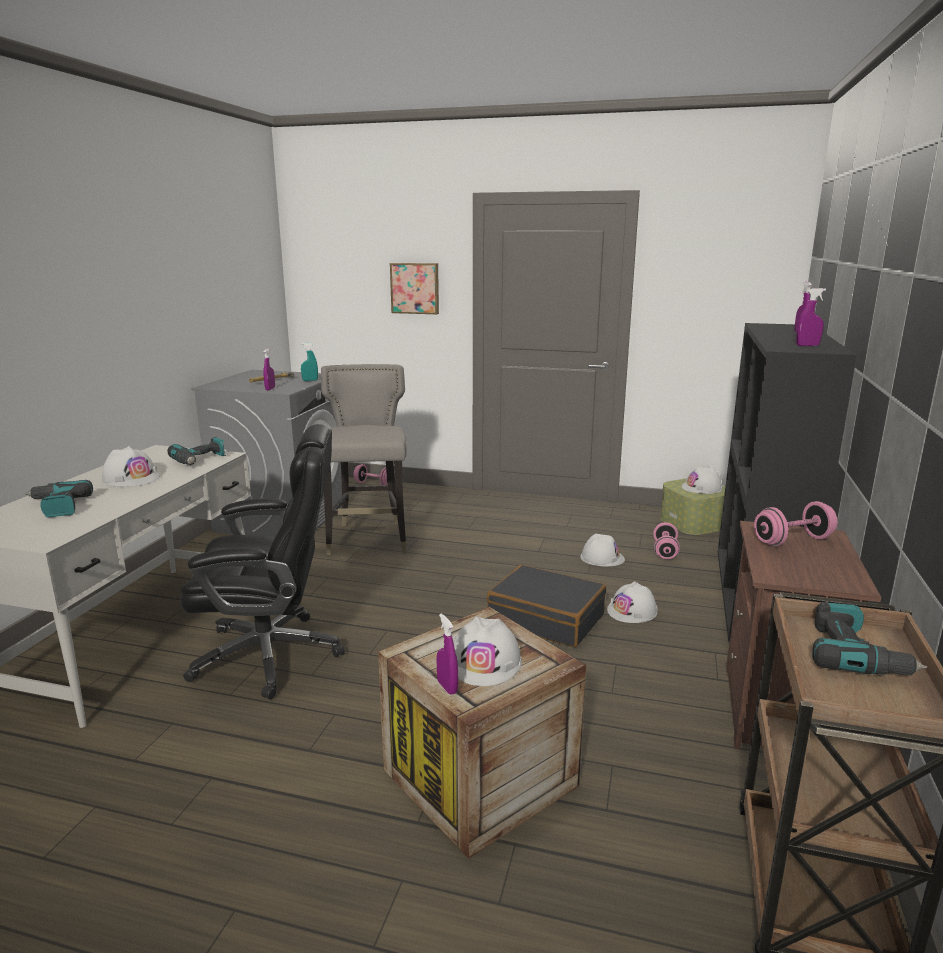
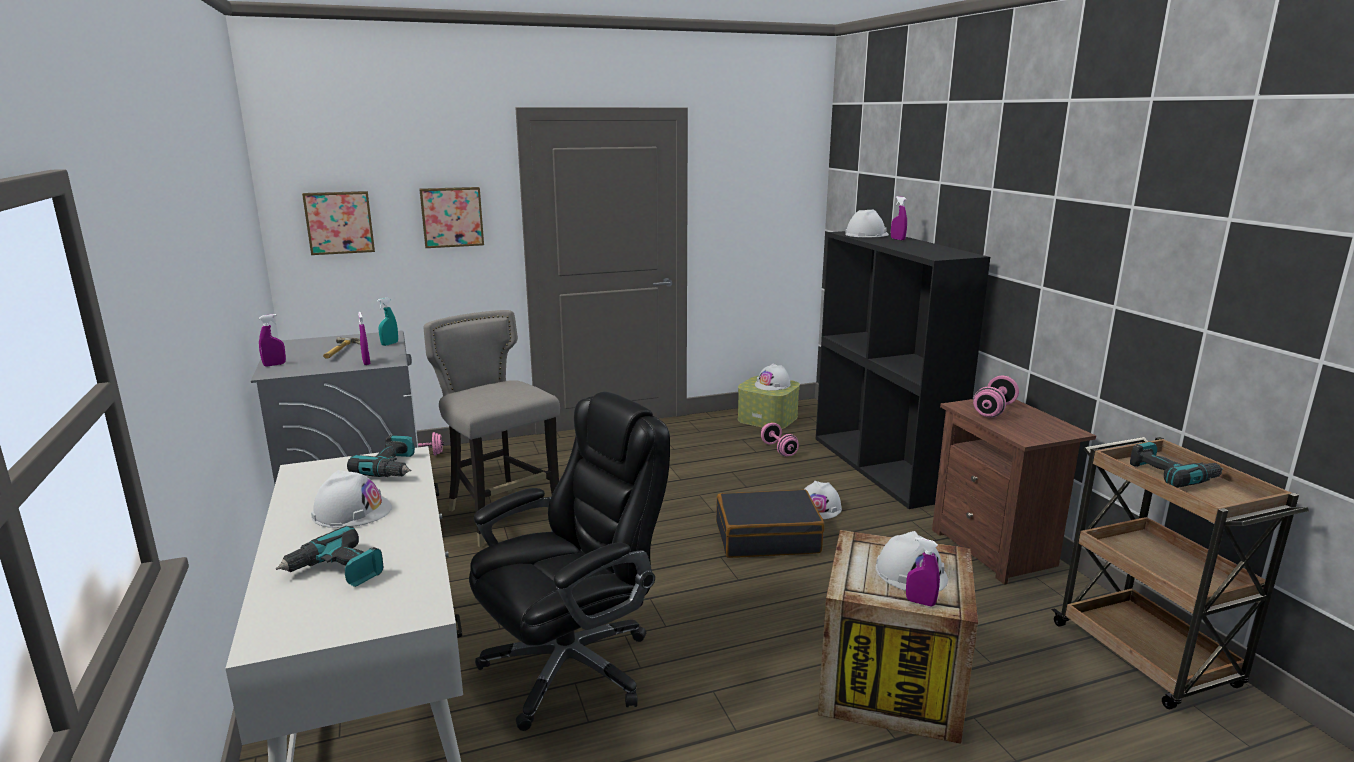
camera: 35 degrees left, 0 degrees up
(334, 287) = (339, 222): none -> picture
(602, 558) = (739, 469): white hard hat -> white hard hat (866, 234)
(807, 346) = (940, 252): purple spray bottle -> purple spray bottle (274, 365)

